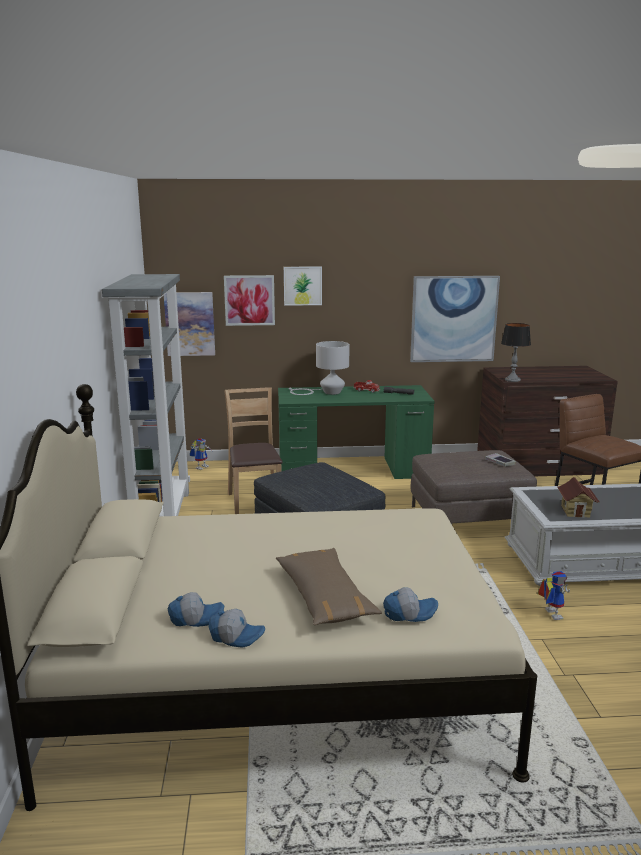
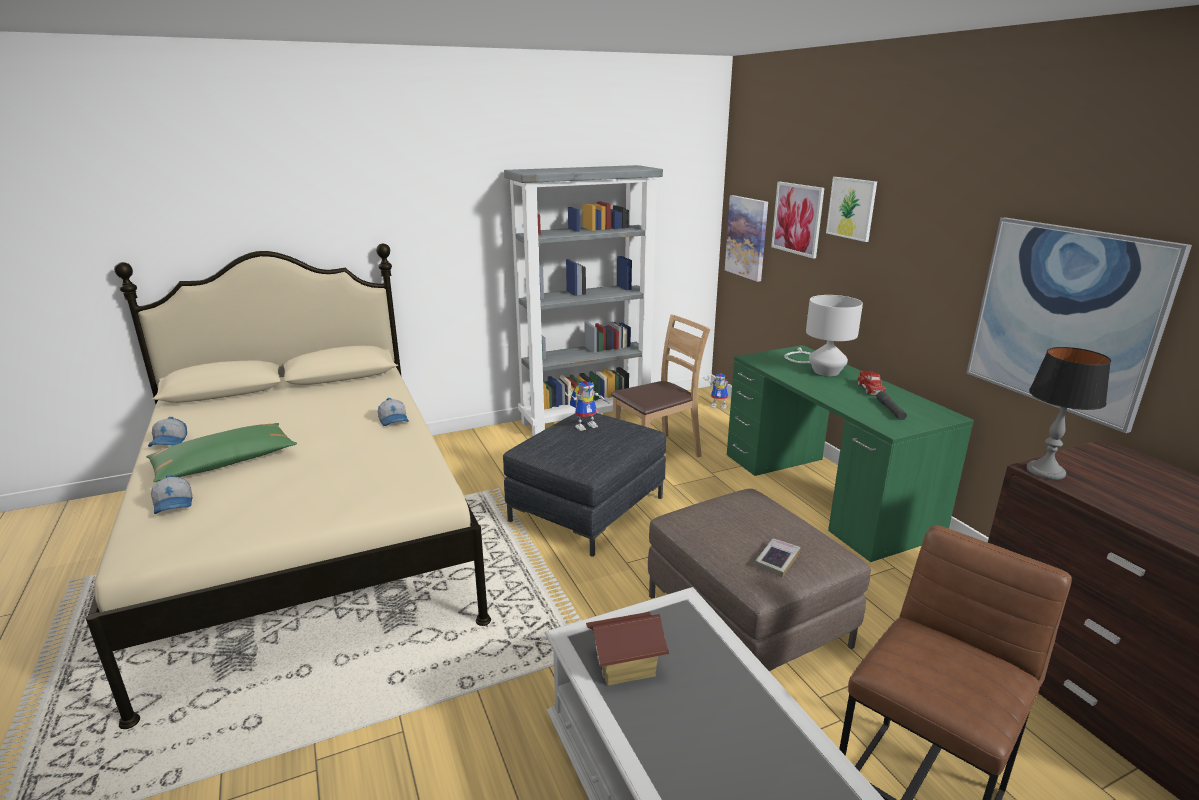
camera: 70 degrees right, 5 degrees up
(196, 617) = (205, 423): cap -> cap (394, 420)
(324, 597) = (225, 463): brown pillow -> green pillow
(549, 613) = (474, 737): toy robot -> toy robot (586, 425)

